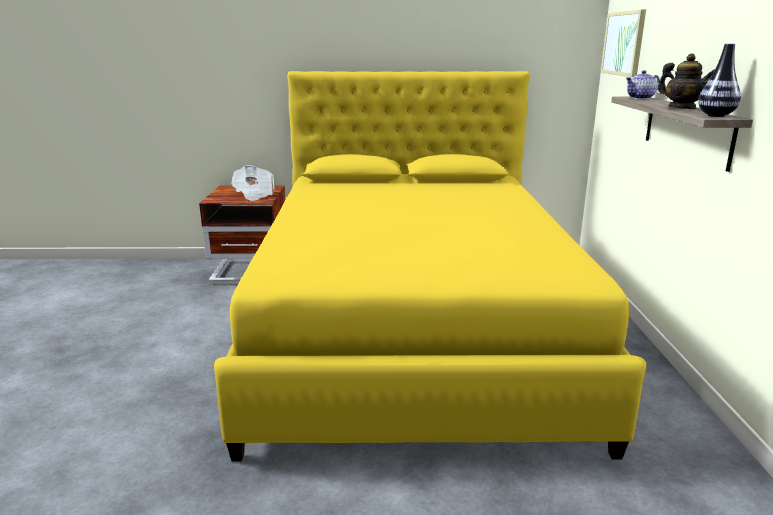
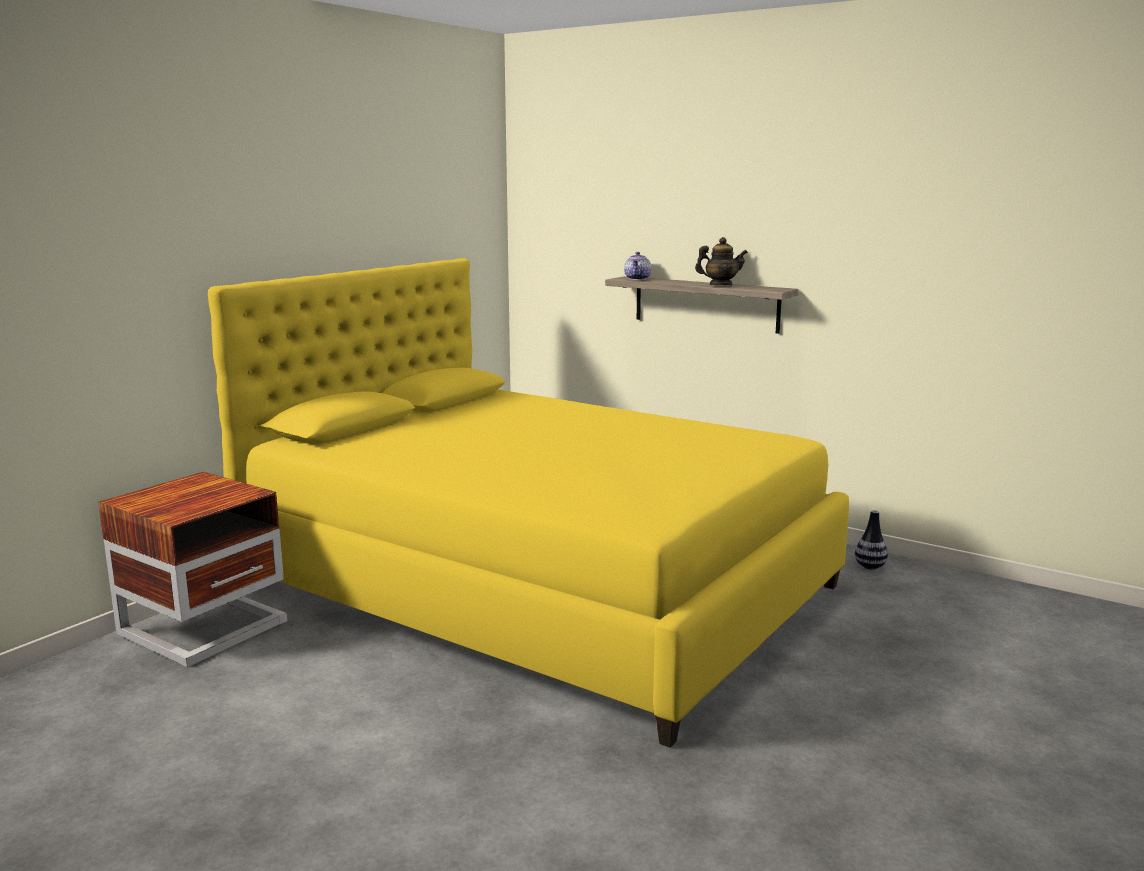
camera: 55 degrees left, 5 degrees down
(254, 195) = (211, 493): newspaper -> none
(624, 43) = (560, 222): picture -> none
(715, 115) = (771, 288): vase -> vase (869, 567)

